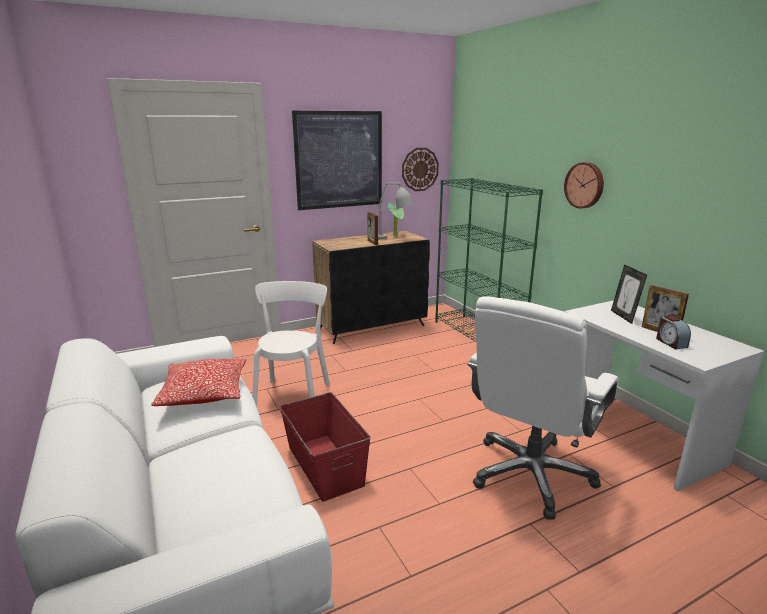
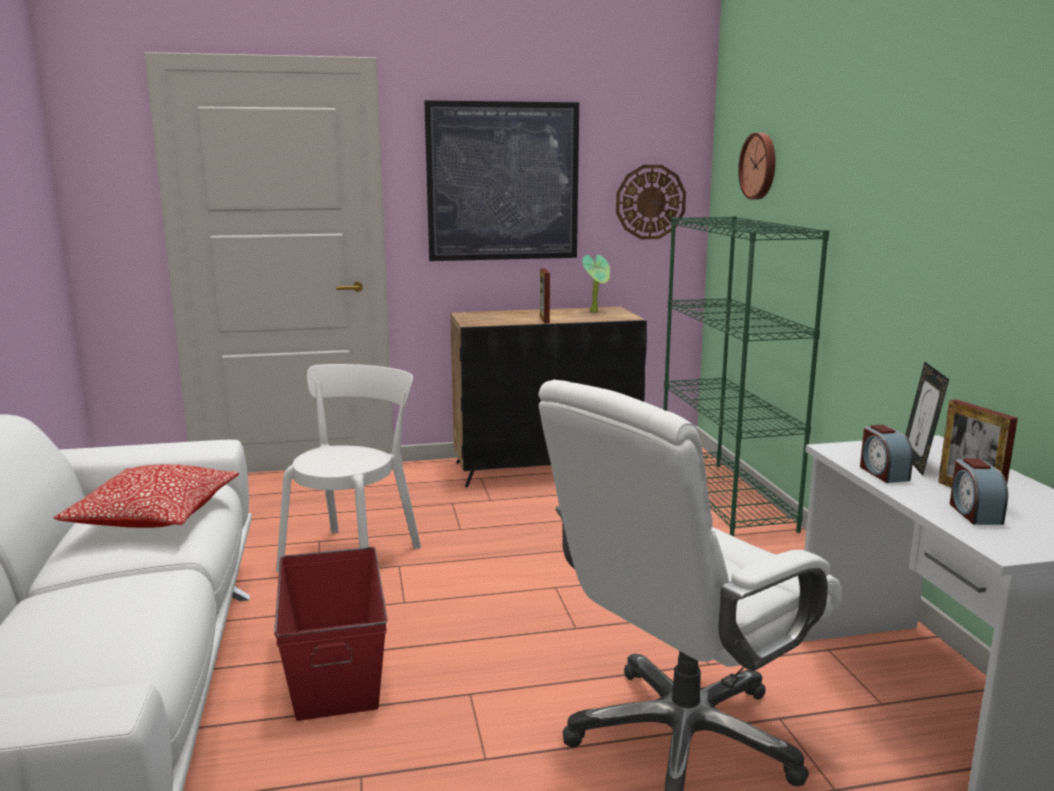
camera: 15 degrees right, 5 degrees down
(394, 239) = (586, 316): grey table lamp -> none
(585, 185) = (891, 219): wall clock -> wall clock (760, 166)
(613, 324) = (882, 473): none -> alarm clock

